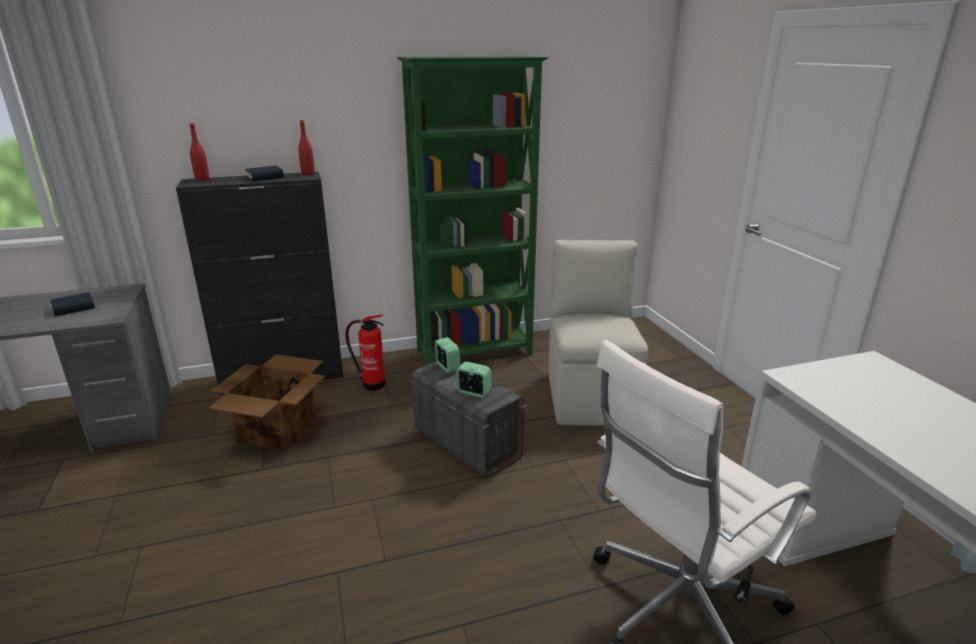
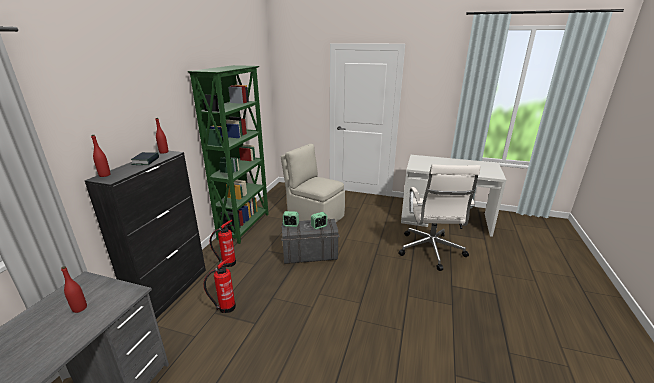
camera: 55 degrees left, 0 degrees up
(74, 308) = (80, 308): book -> red bottle
(278, 429) = (225, 308): cardboard box -> fire extinguisher

